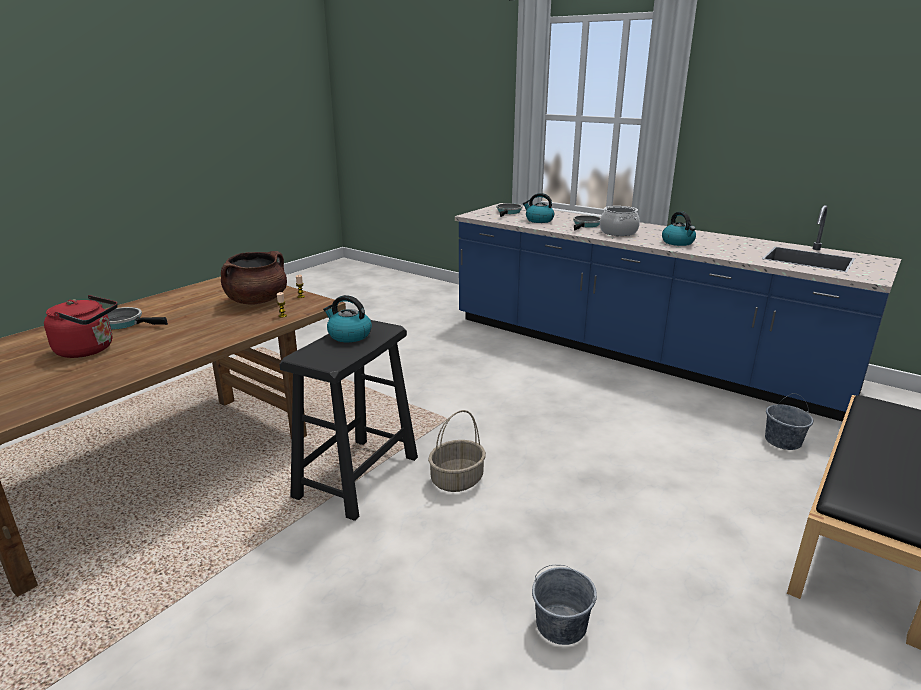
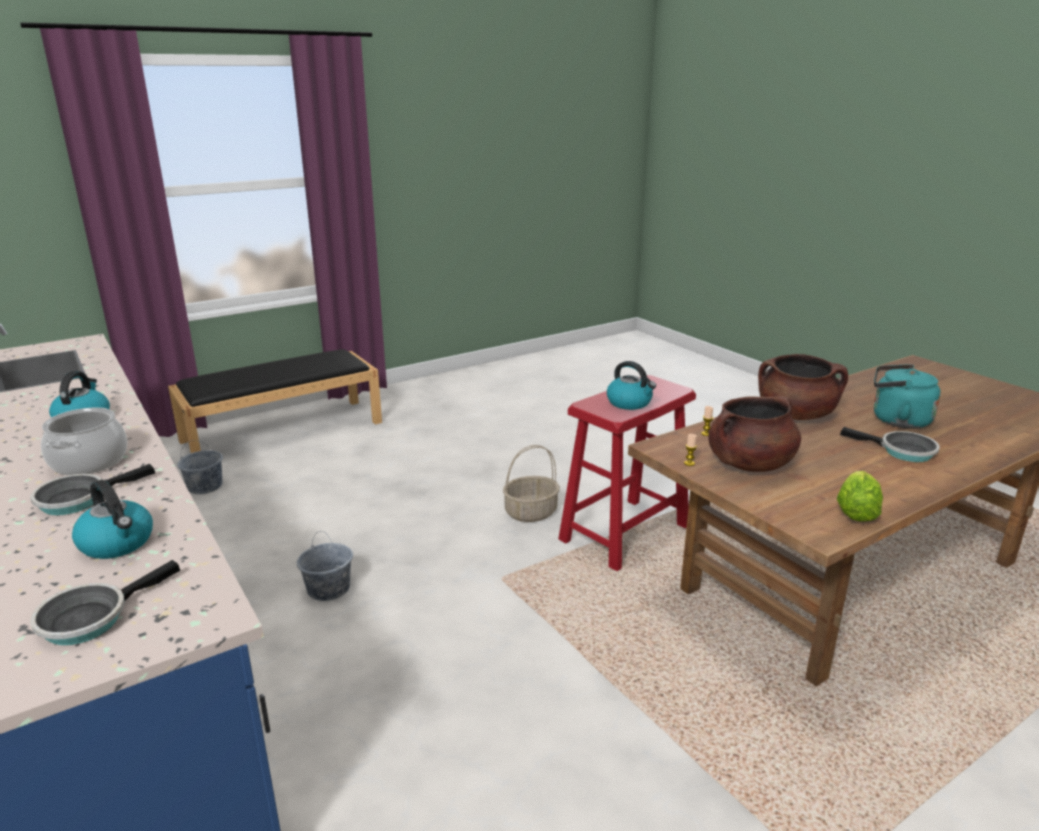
camera: 160 degrees left, 0 degrees up
(89, 350) = (896, 420): red kettle -> turquoise kettle
(189, 342) = (795, 415): none -> brown cooking pot
(205, 286) = (856, 512): none -> lettuce
(356, 477) = (625, 533): black stool -> red stool
(561, 625) = (519, 433): grey bucket -> grey bucket (328, 588)

